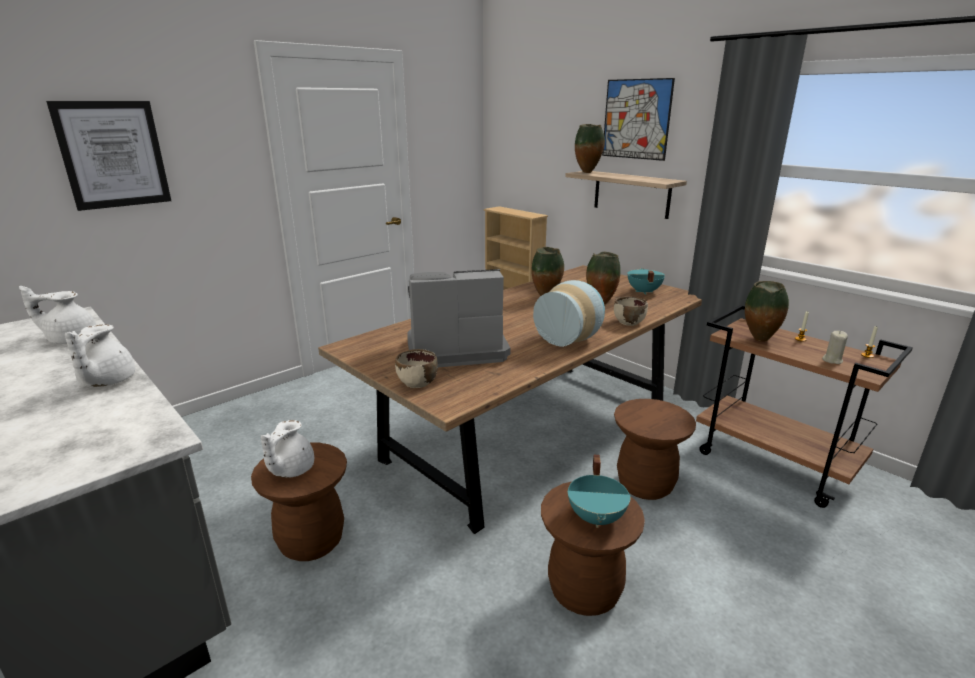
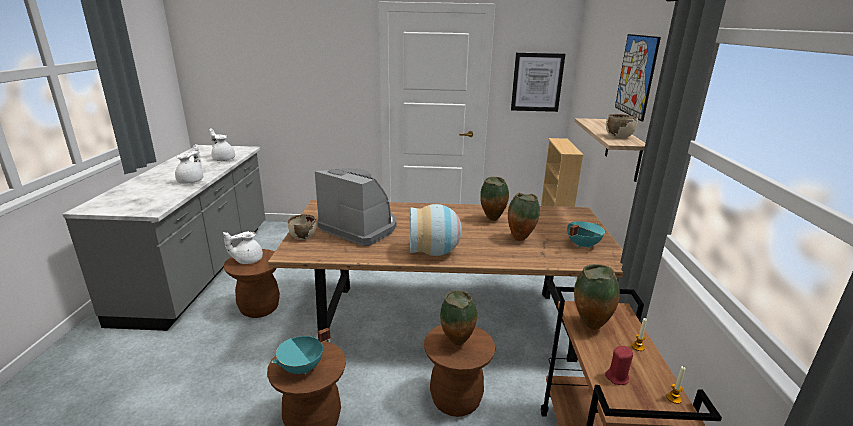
camera: 45 degrees right, 0 degrees up
(106, 382) = (192, 181): white teapot -> white teapot turned 150 degrees clockwise
(113, 154) = (291, 68): picture -> picture (537, 82)
(588, 173) = (593, 121): vase -> vase (457, 344)
(628, 322) = (504, 260): beige bowl -> beige bowl (618, 136)
(832, 360) = (617, 377): beige candle -> red candle

